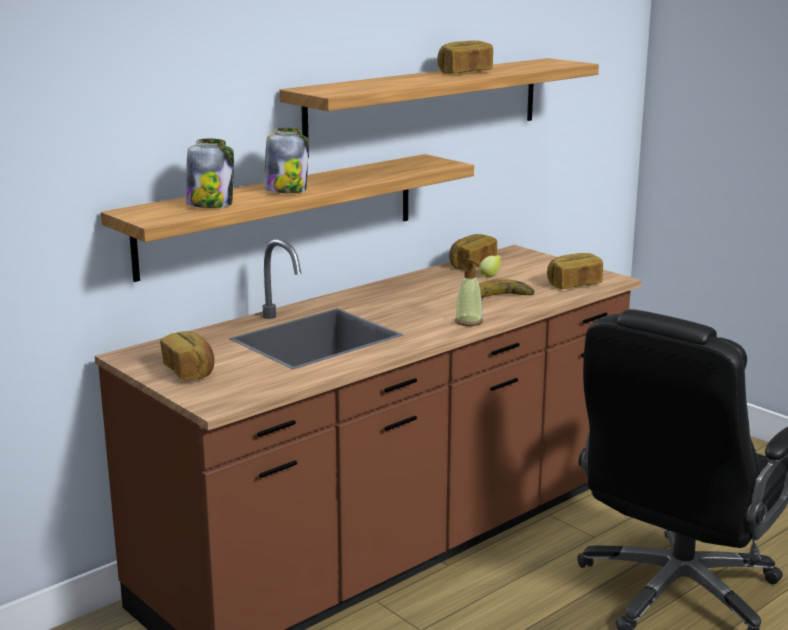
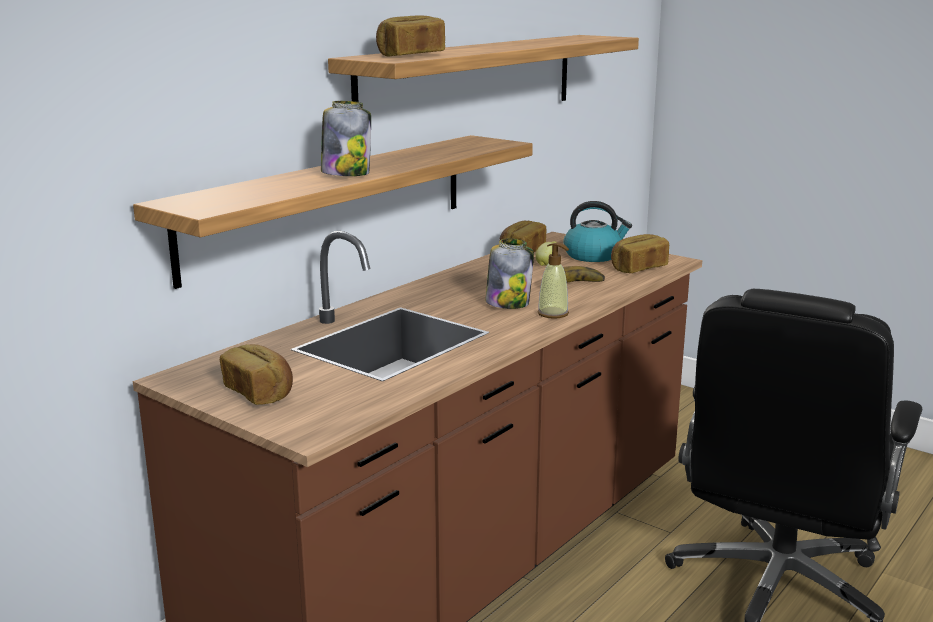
camera: 10 degrees left, 0 degrees up
(210, 204) = (266, 191): jar -> jar (508, 303)
(464, 72) = (514, 44): bread -> bread (410, 55)
(539, 270) = (593, 255): none -> kettle

